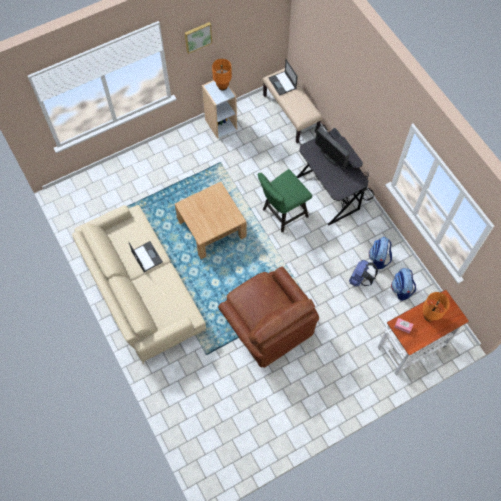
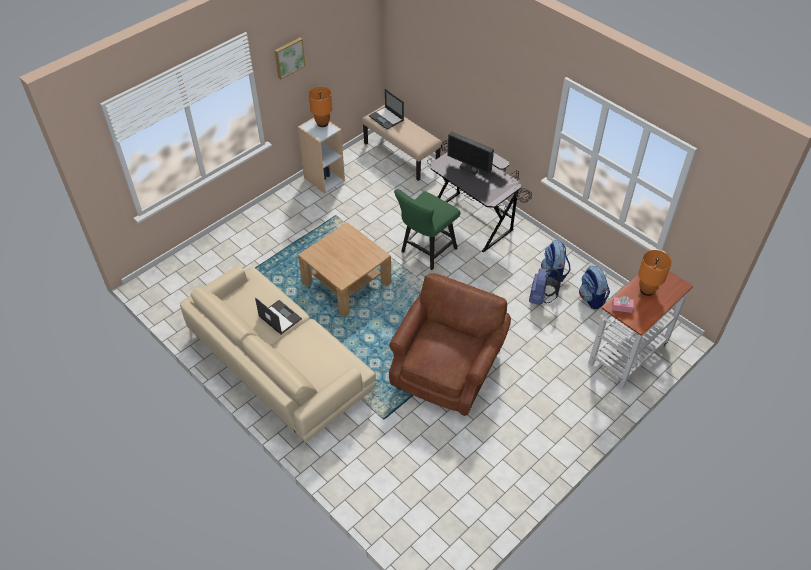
camera: 15 degrees left, 15 degrees down
(266, 325) = (447, 370): brown armchair -> brown armchair turned 105 degrees counterclockwise

